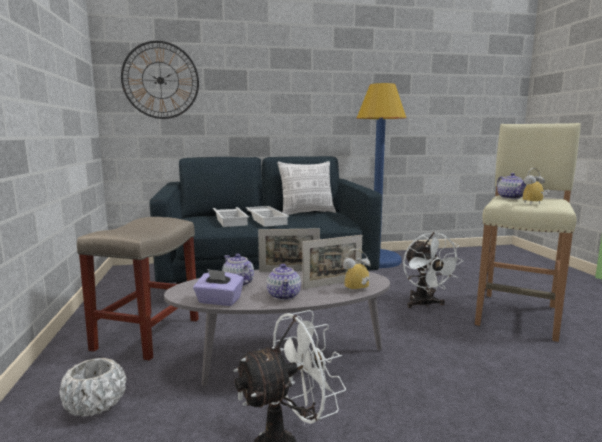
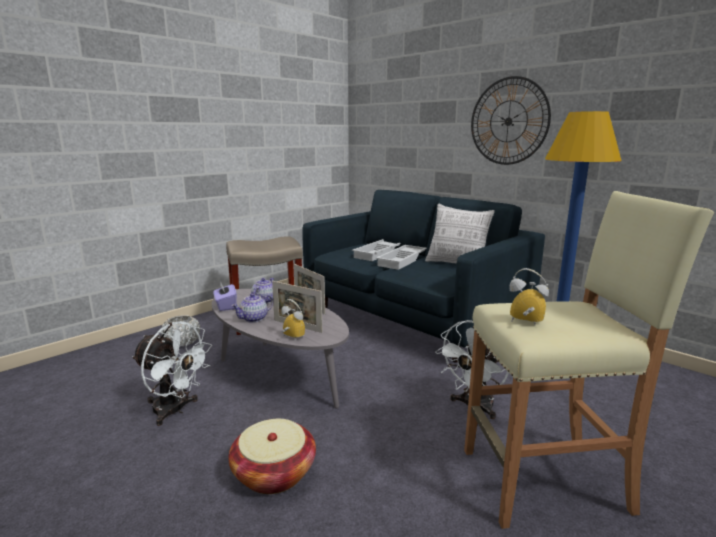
camera: 55 degrees right, 5 degrees up
(160, 80) = (387, 116): wall clock -> wall clock (508, 121)
(461, 408) = (274, 473): none -> basket
(510, 197) = (555, 308): teapot -> none

